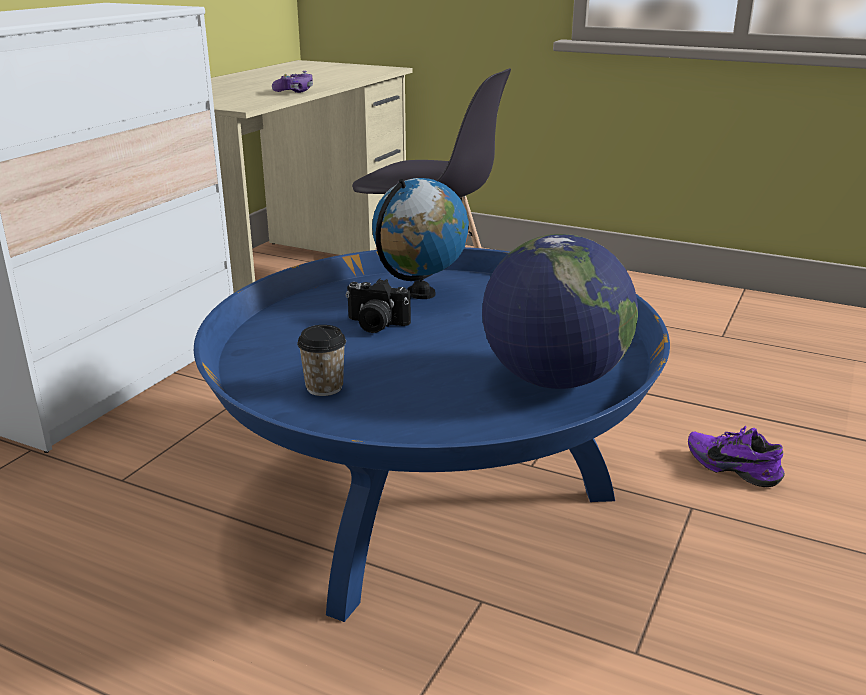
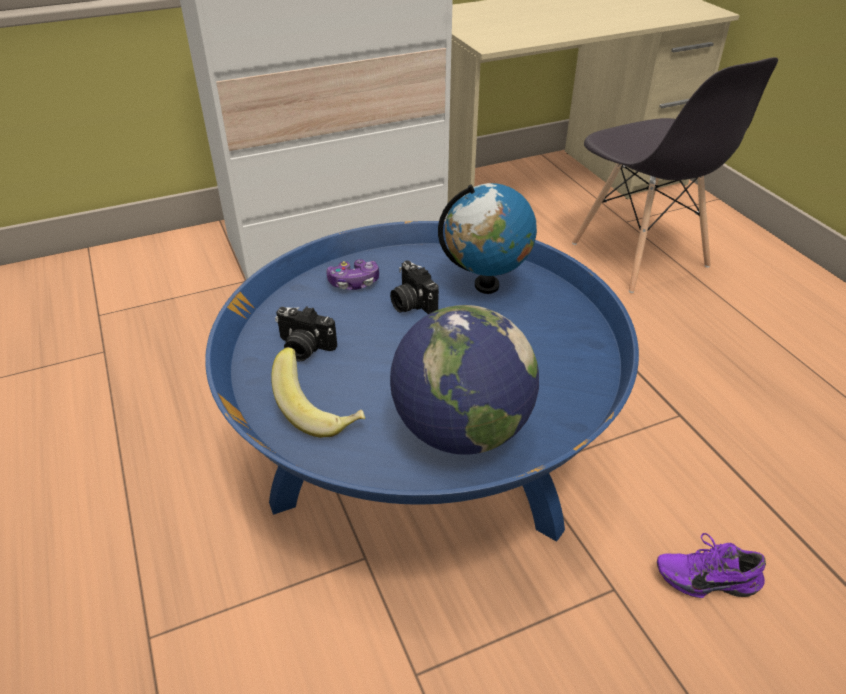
camera: 40 degrees right, 15 degrees up
(295, 91) = (566, 32): game controller -> game controller (354, 282)
(324, 387) = (303, 348): cup -> camera
(417, 418) = (320, 411): none -> banana
(734, 467) = (705, 577): purple shoe -> purple shoe turned 75 degrees counterclockwise

